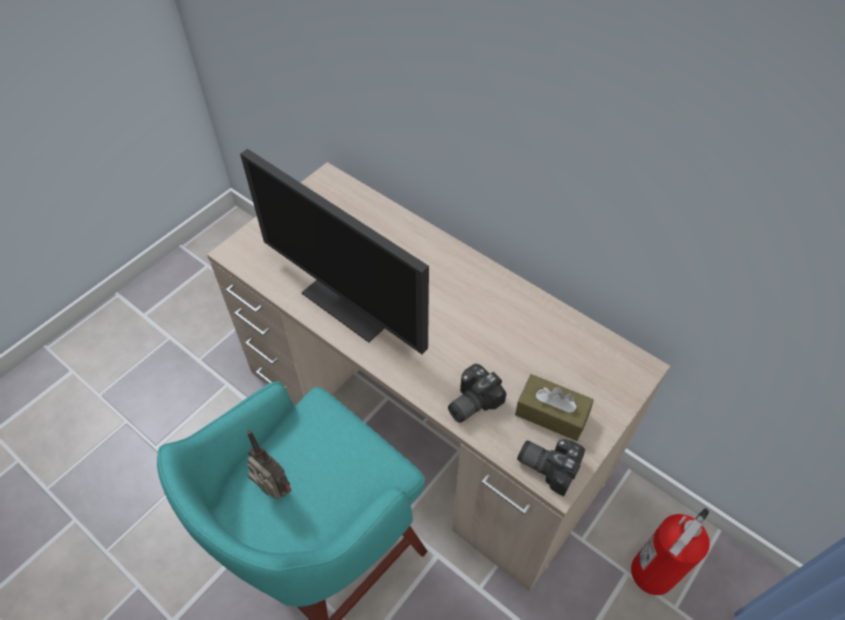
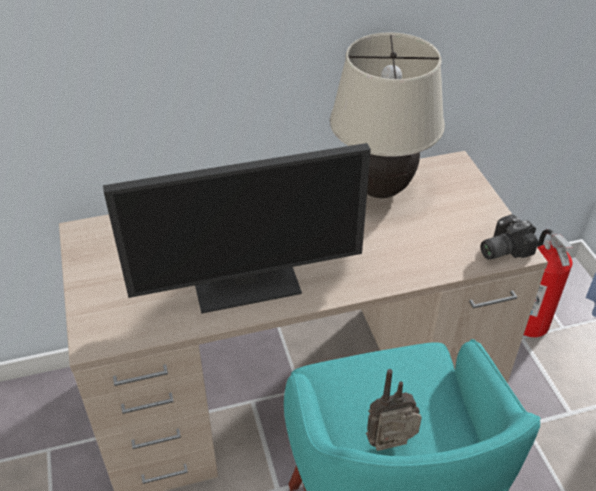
camera: 55 degrees left, 10 degrees down
(470, 401) = (413, 261): camera -> none
(543, 327) = (379, 189): none -> beige table lamp
(551, 414) = (460, 225): brown tissue box -> none

